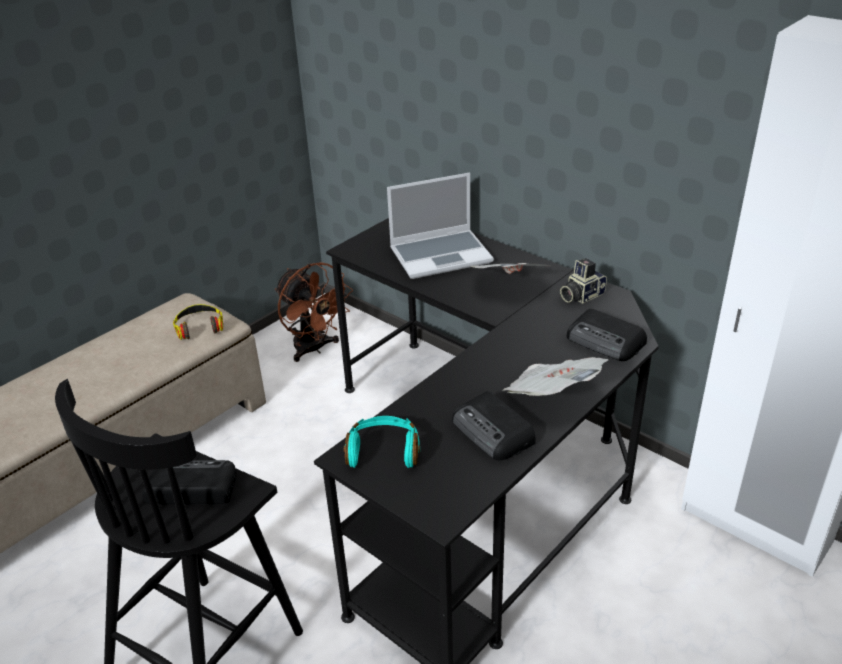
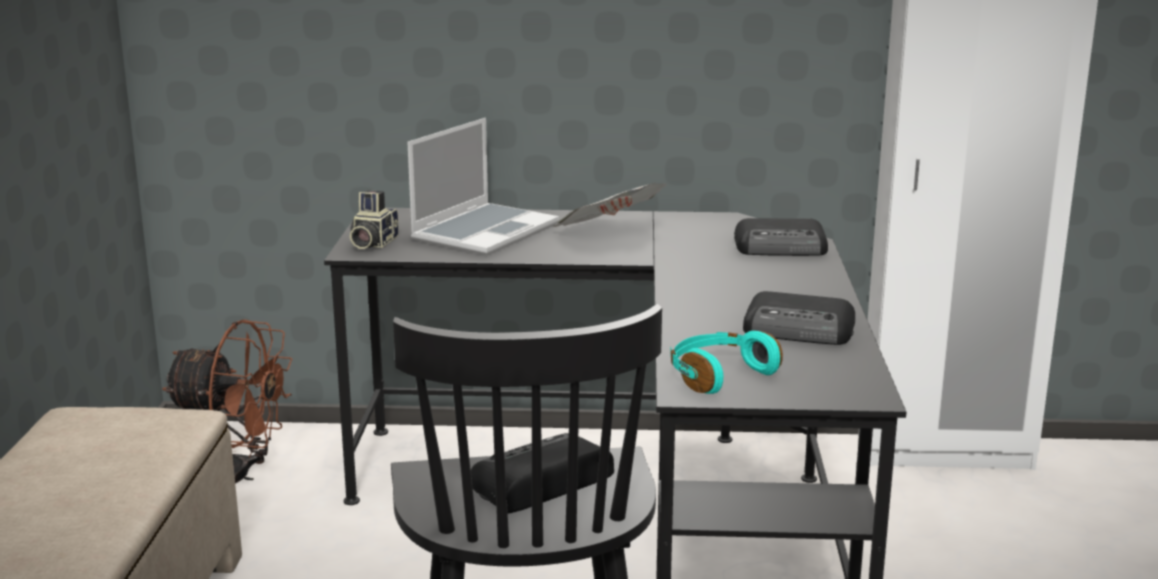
camera: 40 degrees left, 15 degrees down
(199, 326) = (147, 429): headphones -> none
(552, 396) = (805, 293): newspaper -> none
(580, 295) = (697, 225): camera -> camera (372, 243)

